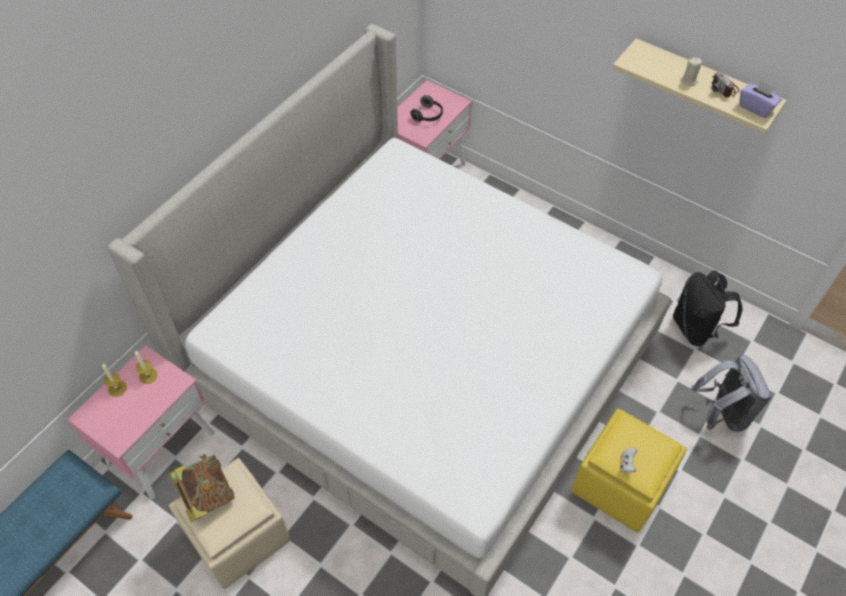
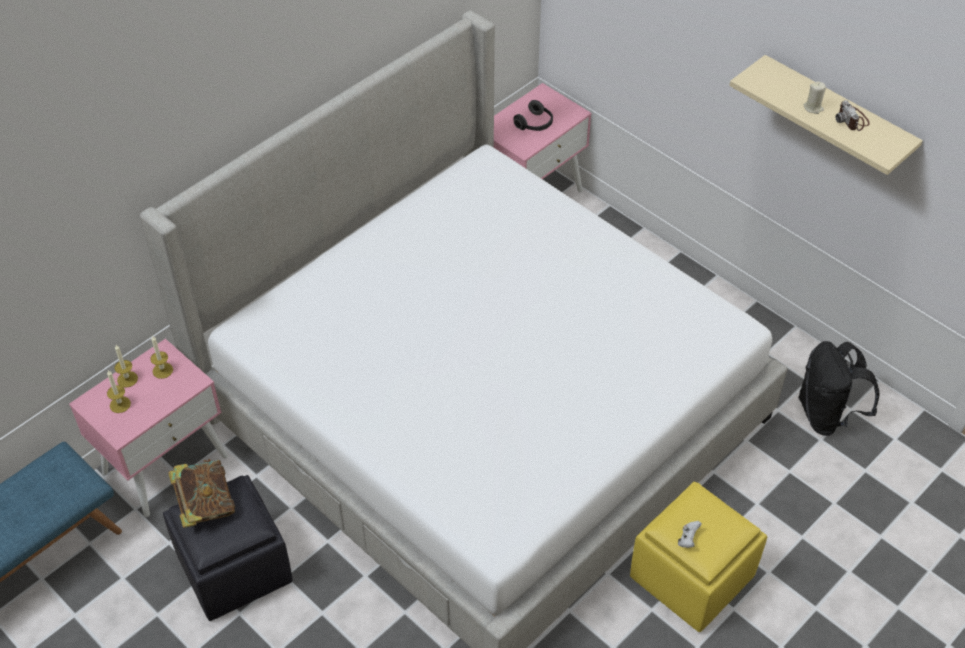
camera: 10 degrees right, 5 degrees down
(114, 413) = (120, 404): none -> candle
(238, 536) = (236, 569): beige ottoman -> black ottoman
(721, 414) = (835, 516): grey backpack -> none
(756, 107) = (883, 144): purple tissue box -> none

